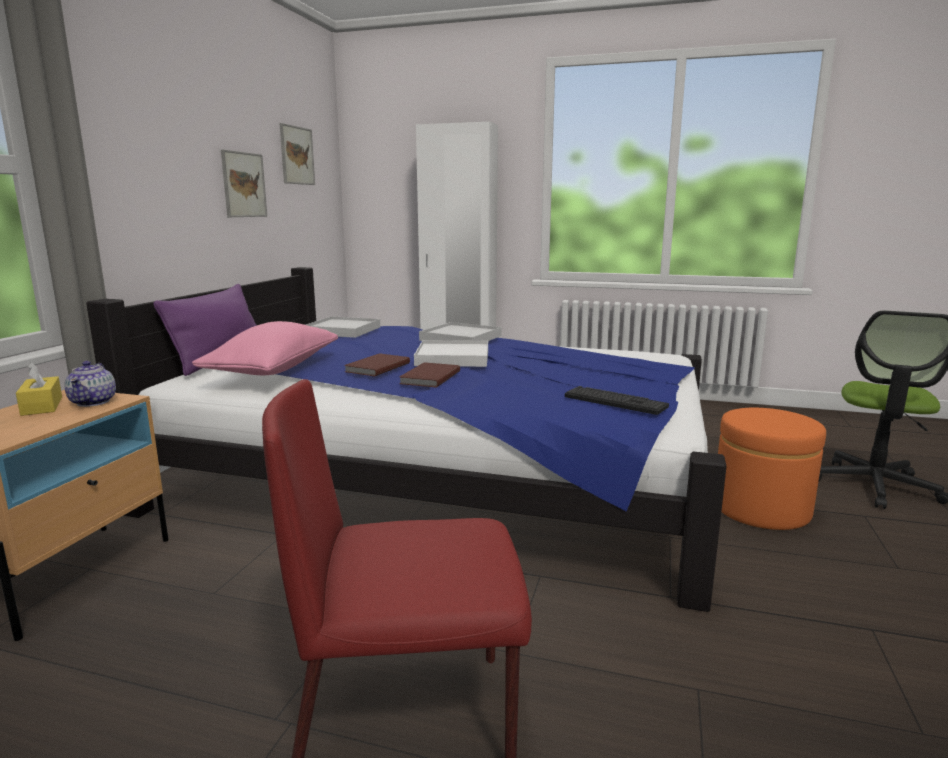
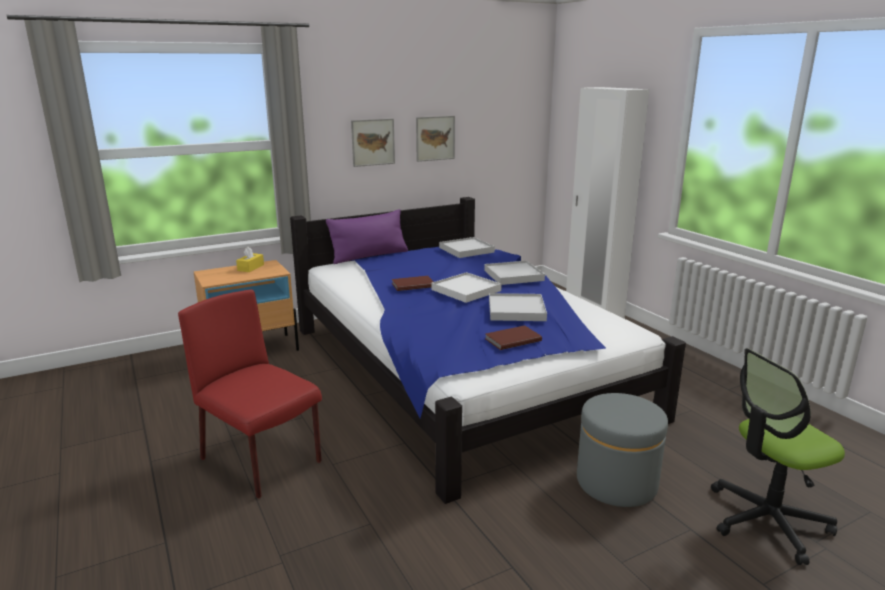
camera: 45 degrees right, 5 degrees up
(94, 402) = (268, 271): teapot -> none
(273, 370) = (371, 271): pink pillow -> none
(297, 155) = (495, 110): picture -> picture (373, 142)
(428, 378) = (418, 300): brown book -> brown book (511, 339)
(551, 360) = (516, 310): none -> white tray
(615, 401) = (465, 350): keyboard -> none
(761, 509) = (616, 482): orange ottoman -> grey ottoman

